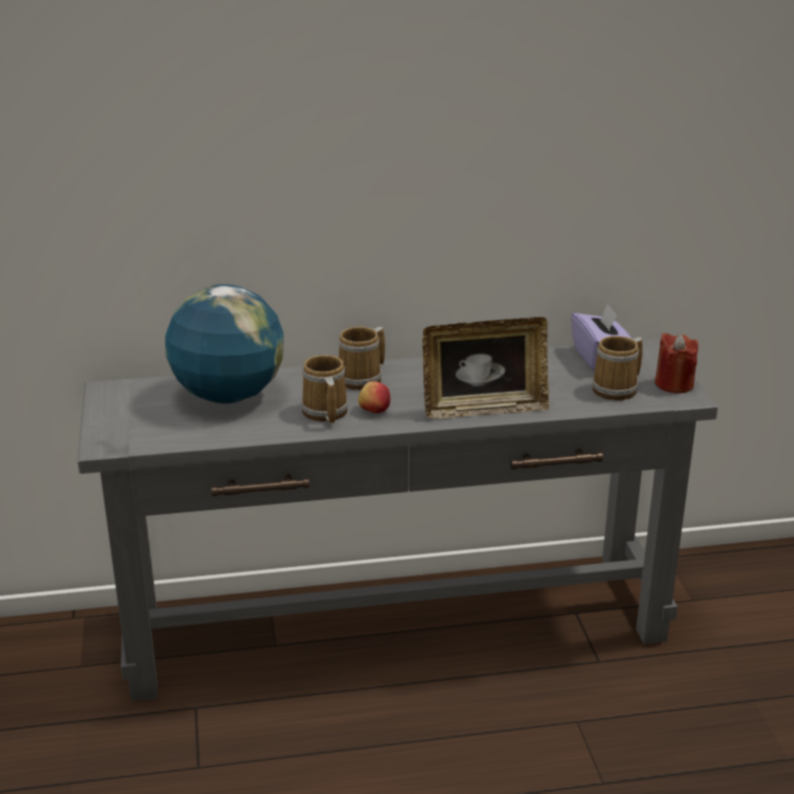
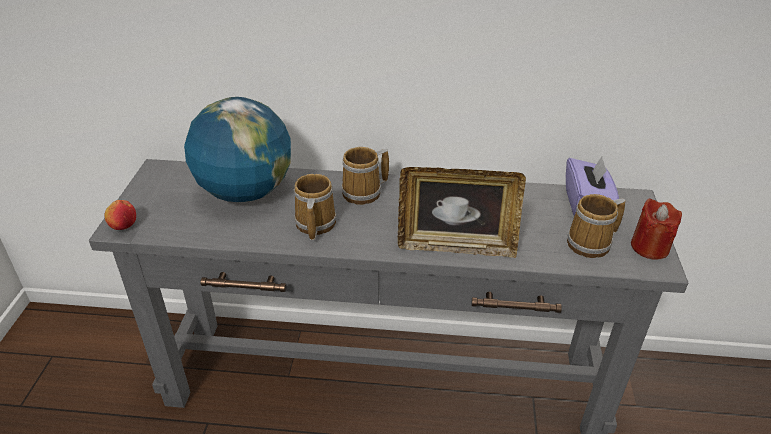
camera: 15 degrees right, 10 degrees up
(374, 410) = (358, 229): apple -> apple (123, 225)

